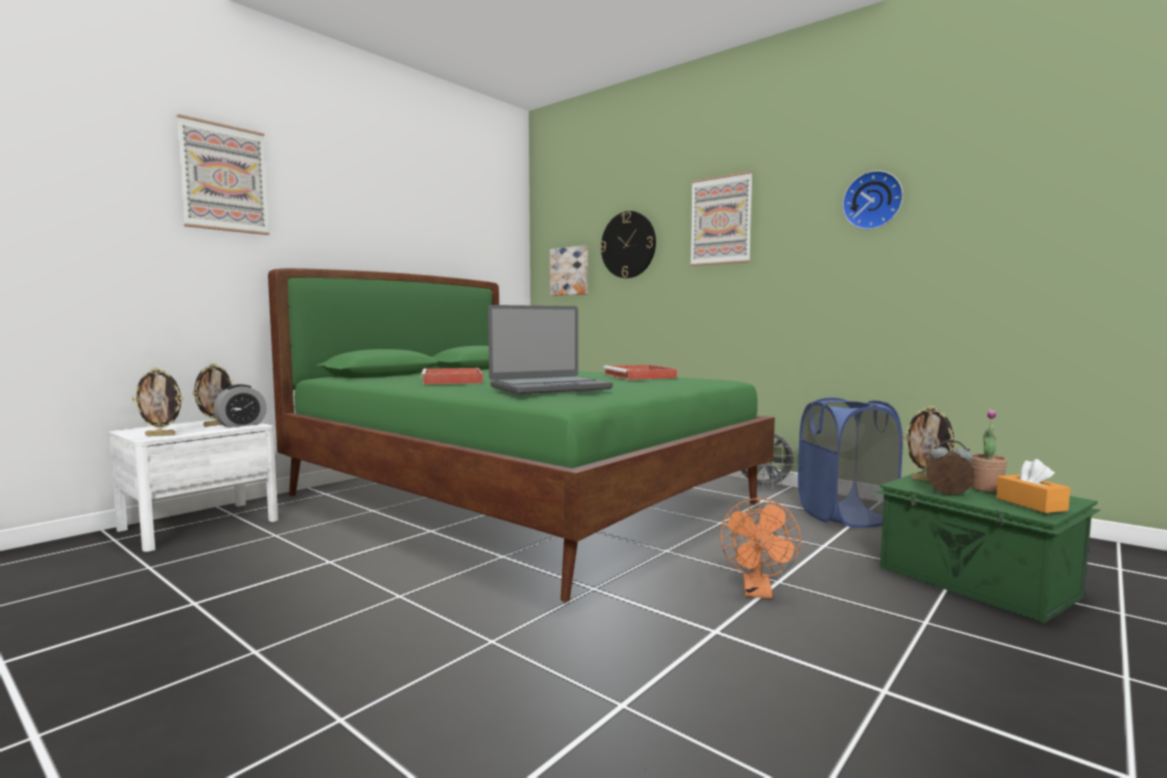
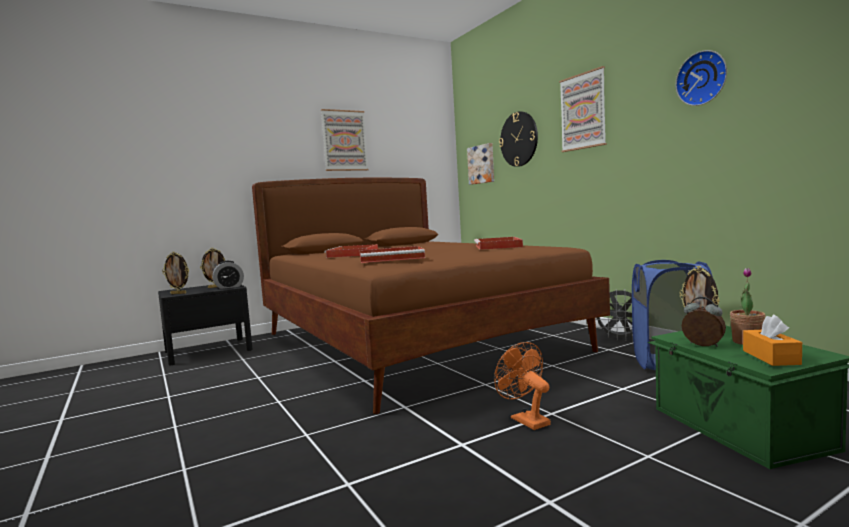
camera: 20 degrees right, 0 degrees up
(199, 525) = (208, 351): white nightstand -> black nightstand
(224, 178) = (222, 126): picture -> picture (344, 140)
(518, 500) = (412, 342): green bed -> brown bed
(549, 388) = (392, 258): laptop -> red tray
(758, 592) = (525, 420): orange fan -> orange fan turned 120 degrees clockwise

